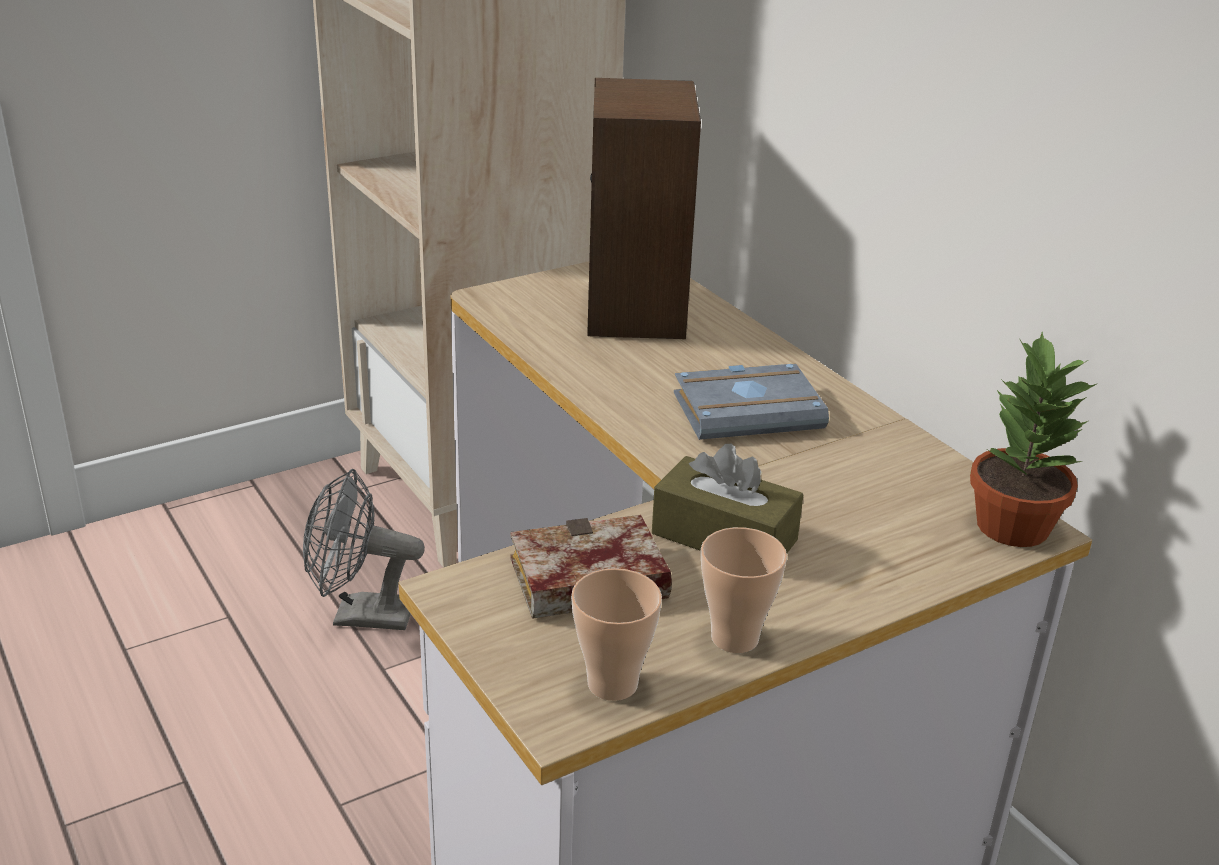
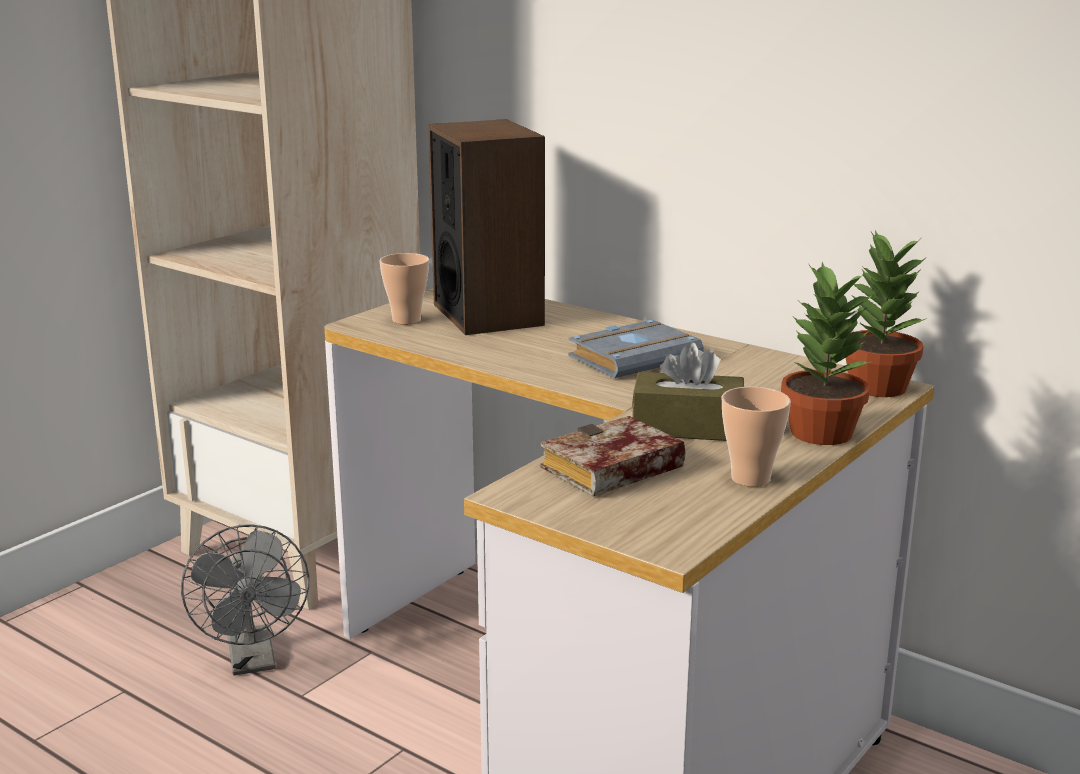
camera: 20 degrees left, 10 degrees down
(360, 616) = (254, 661): grey fan -> grey fan turned 90 degrees counterclockwise
(612, 684) = (689, 520): cup -> cup (406, 320)
(878, 584) = (819, 432): none -> potted plant

